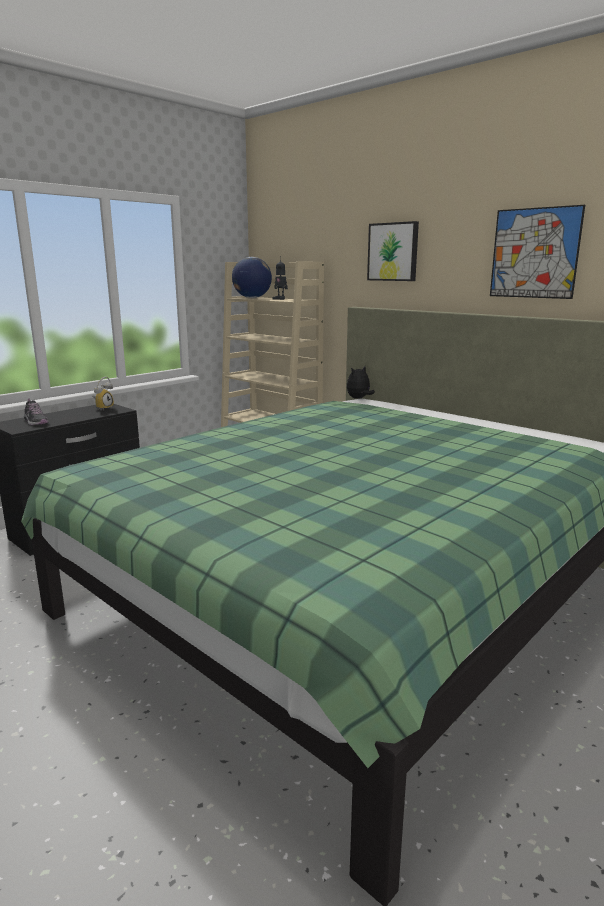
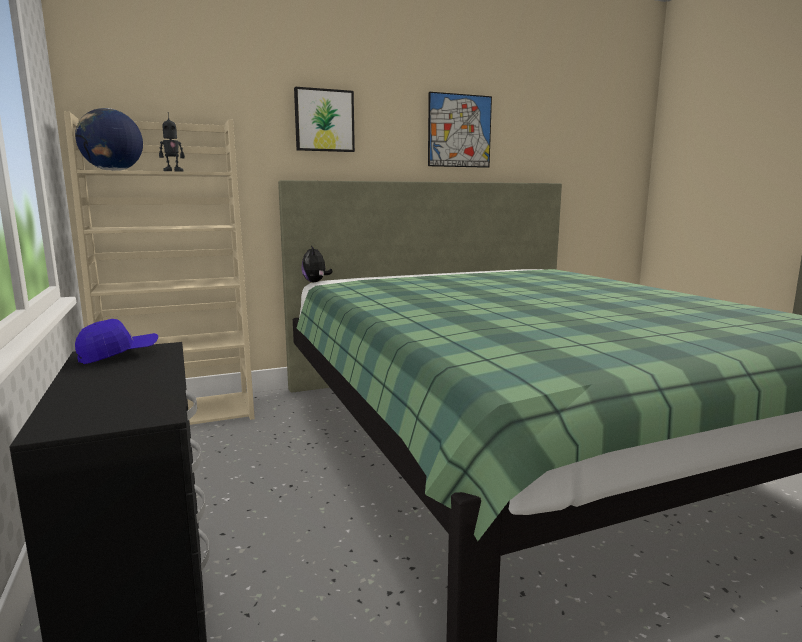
camera: 65 degrees left, 5 degrees down
(36, 421) = (112, 400): shoe -> none
(103, 408) = (118, 355): alarm clock -> blue cap

